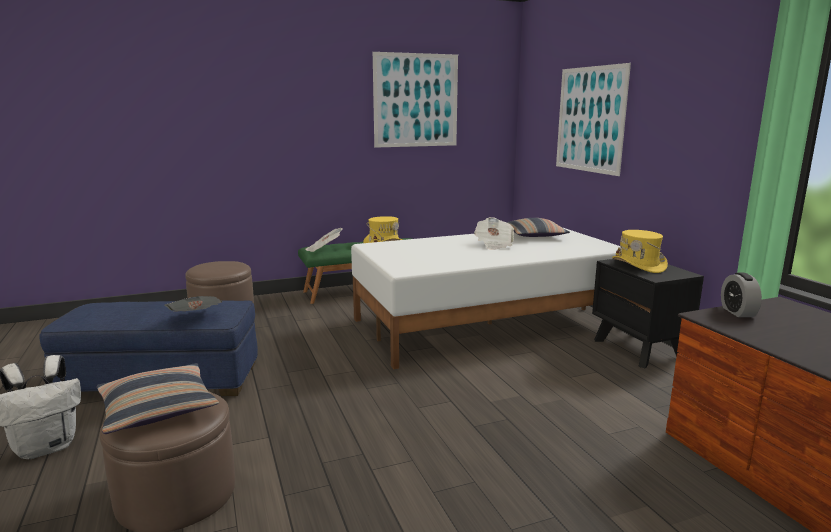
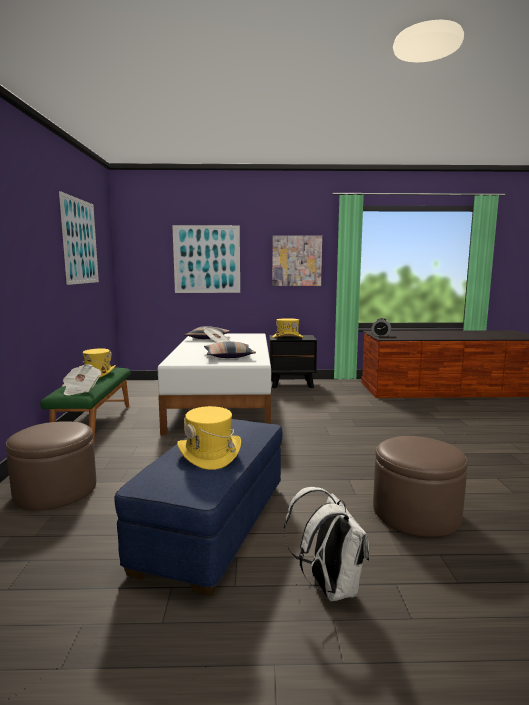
camera: 70 degrees left, 5 degrees down
(137, 312) = (210, 454): none -> yellow hat
(157, 409) = (418, 449): pillow -> pillow (228, 356)
(196, 318) = (254, 432): newspaper -> none
(702, 126) = (296, 261): none -> picture

